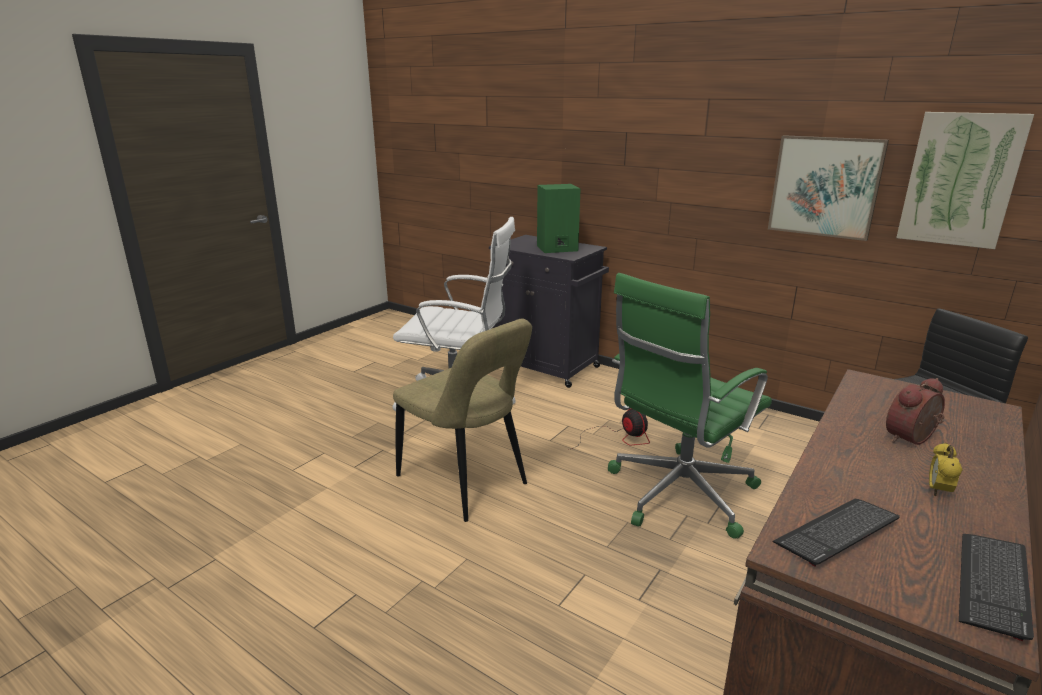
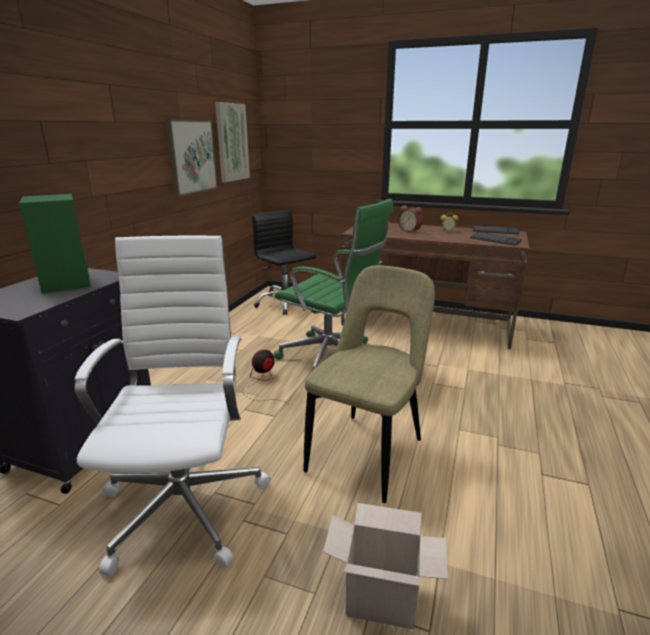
camera: 105 degrees left, 0 degrees up
(326, 459) = (384, 598): none -> cardboard box

